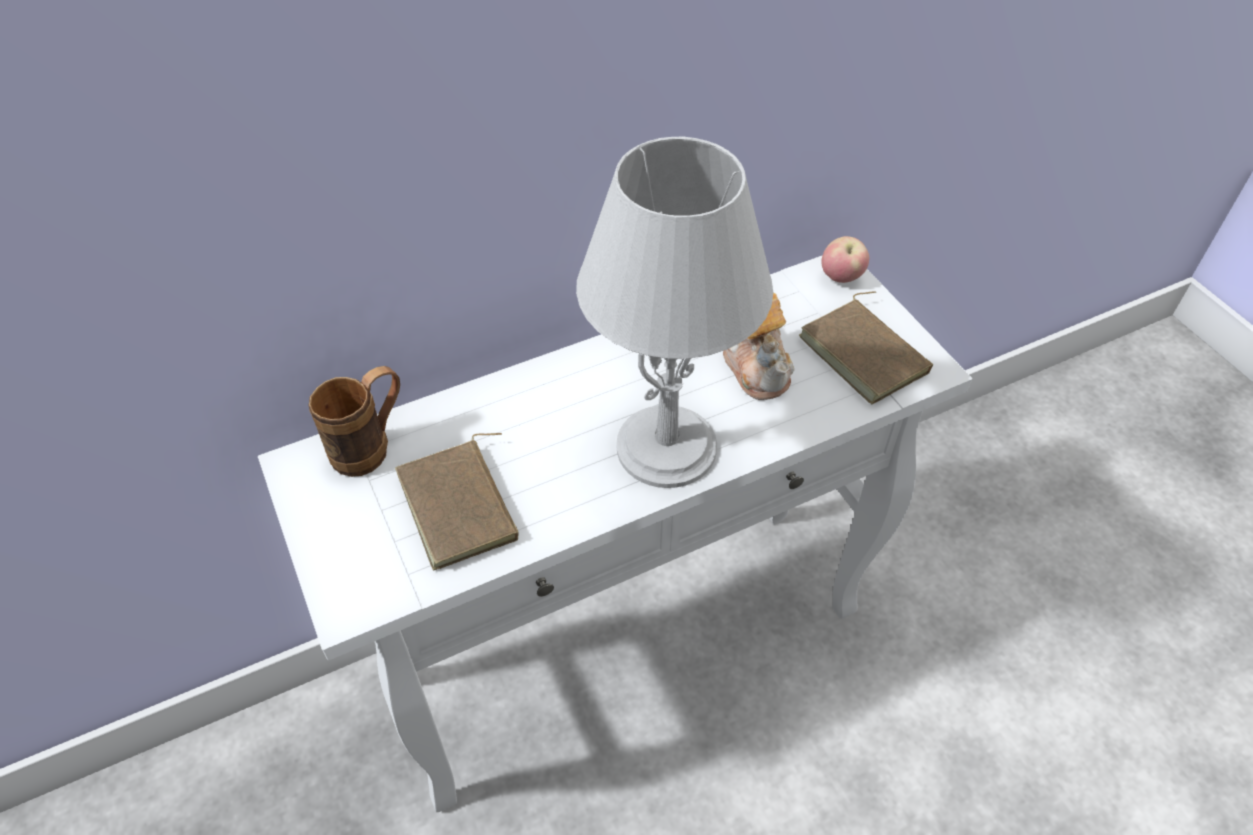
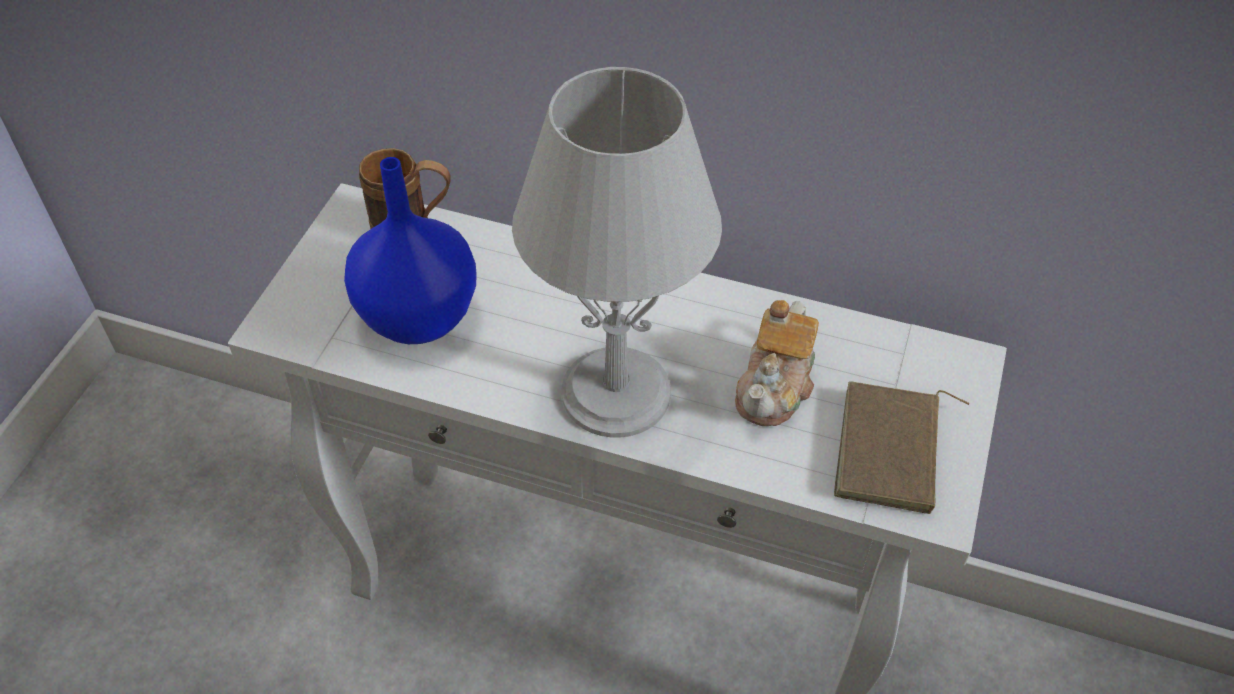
camera: 45 degrees right, 0 degrees up
(462, 507) = (419, 319): brown book -> blue vase
(841, 278) = (960, 370): apple -> none

